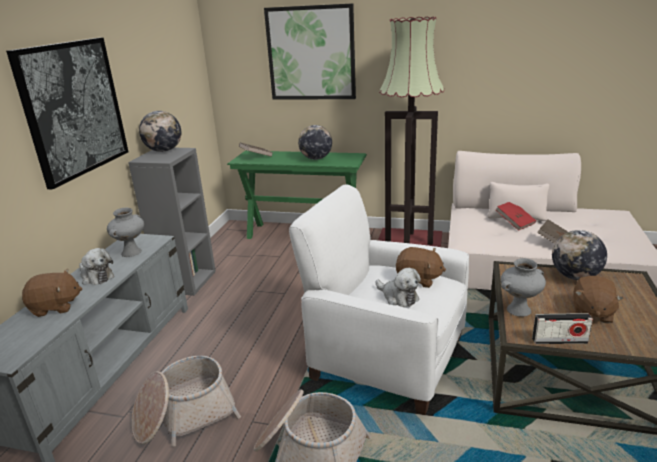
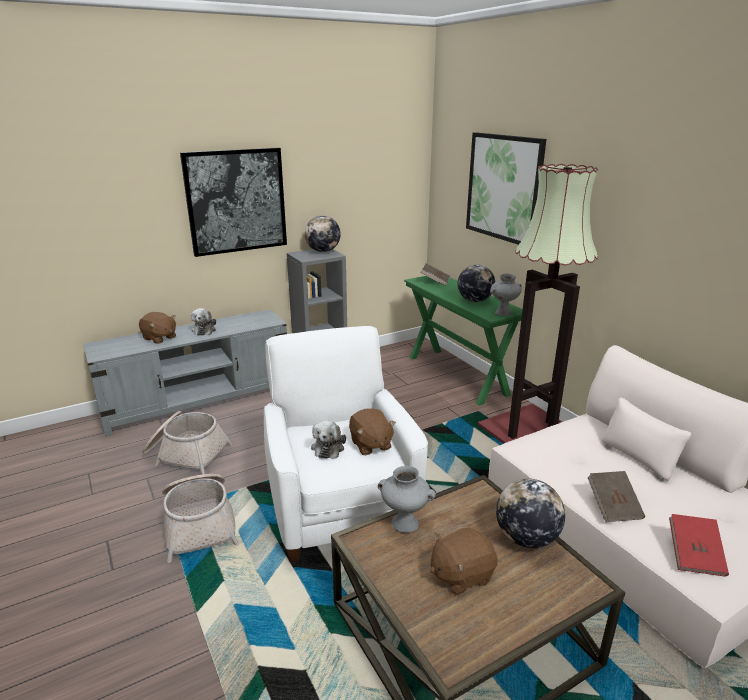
camera: 45 degrees right, 0 degrees up
(131, 253) = (245, 323): grey vase -> grey vase (503, 313)
(514, 223) = (615, 460): red book -> red book (694, 555)
(559, 341) = (378, 568): radio -> none

